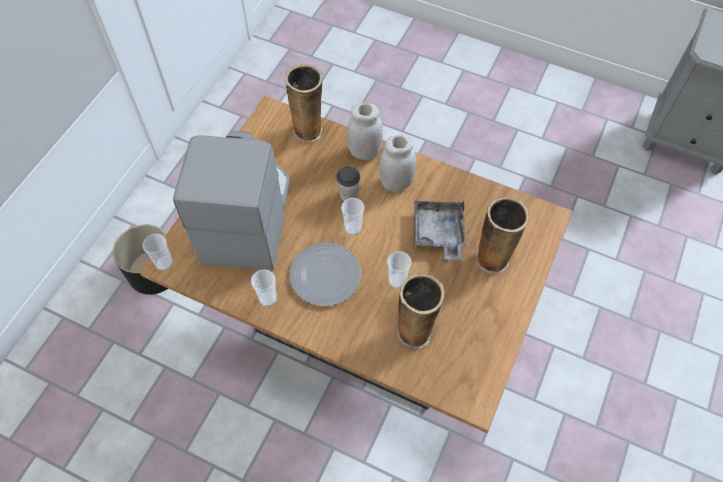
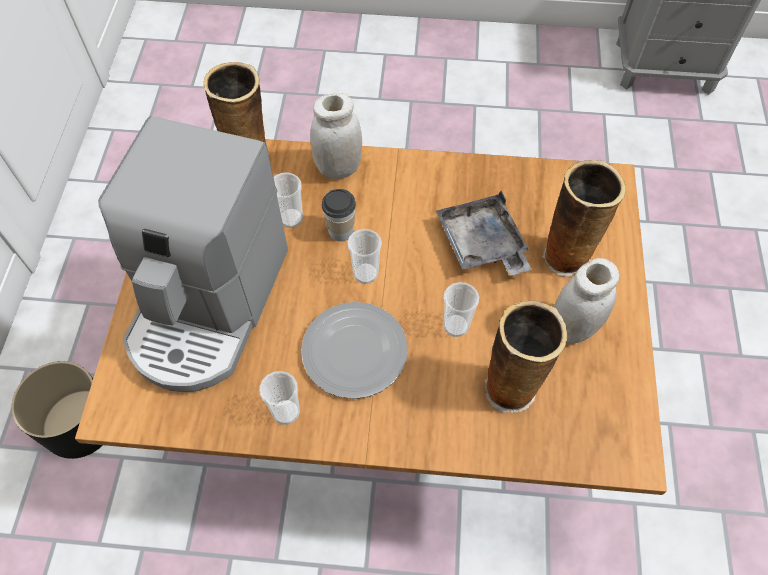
camera: 20 degrees left, 0 degrees up
(164, 263) = (109, 412): cup -> cup (291, 218)
(246, 217) = (209, 306): coffee machine -> coffee machine turned 150 degrees counterclockwise
(396, 183) = (398, 196): white jar -> white jar (573, 327)

